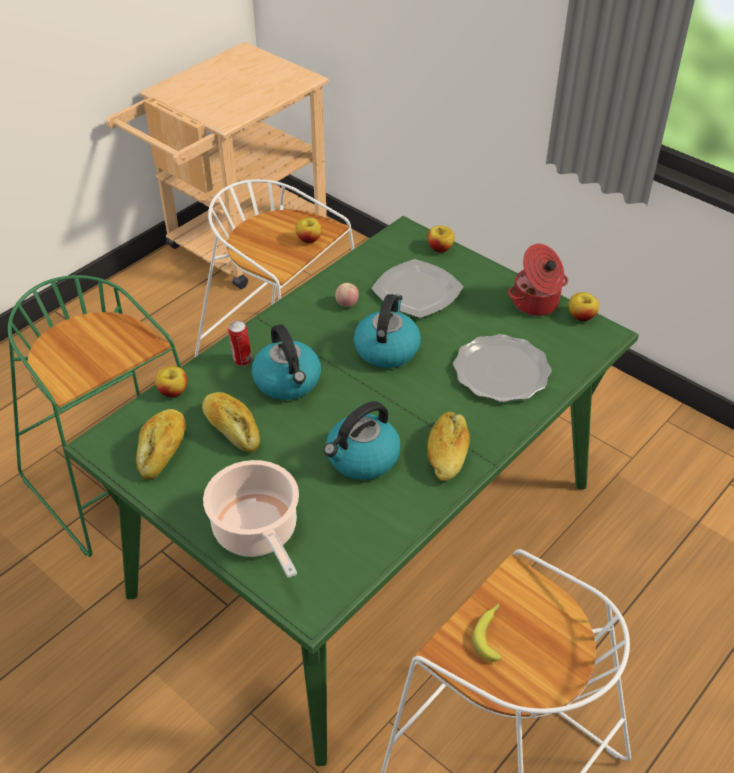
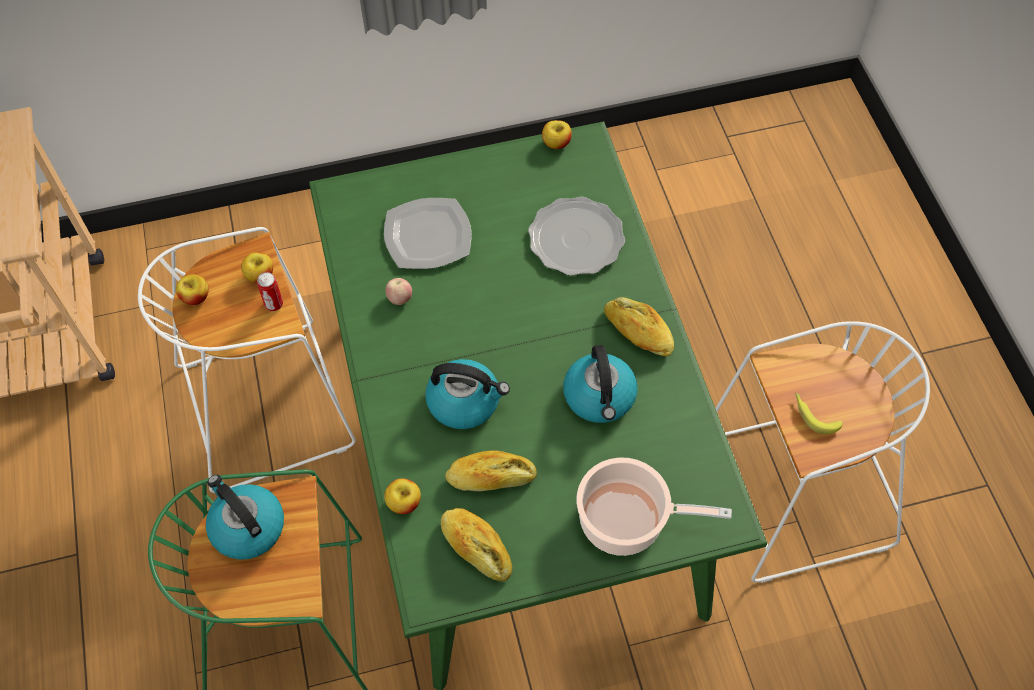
camera: 55 degrees left, 15 degrees up
(242, 361) = (407, 424): can -> can (274, 305)
(386, 349) = (483, 303): kettle -> kettle (247, 527)
(440, 248) = (384, 183): apple -> apple (196, 297)
(536, 303) = (515, 162): cooking pot -> none

